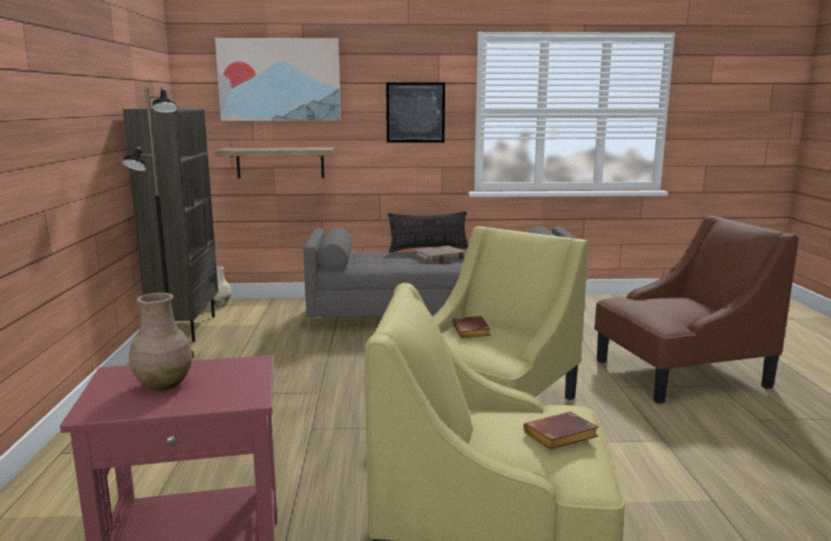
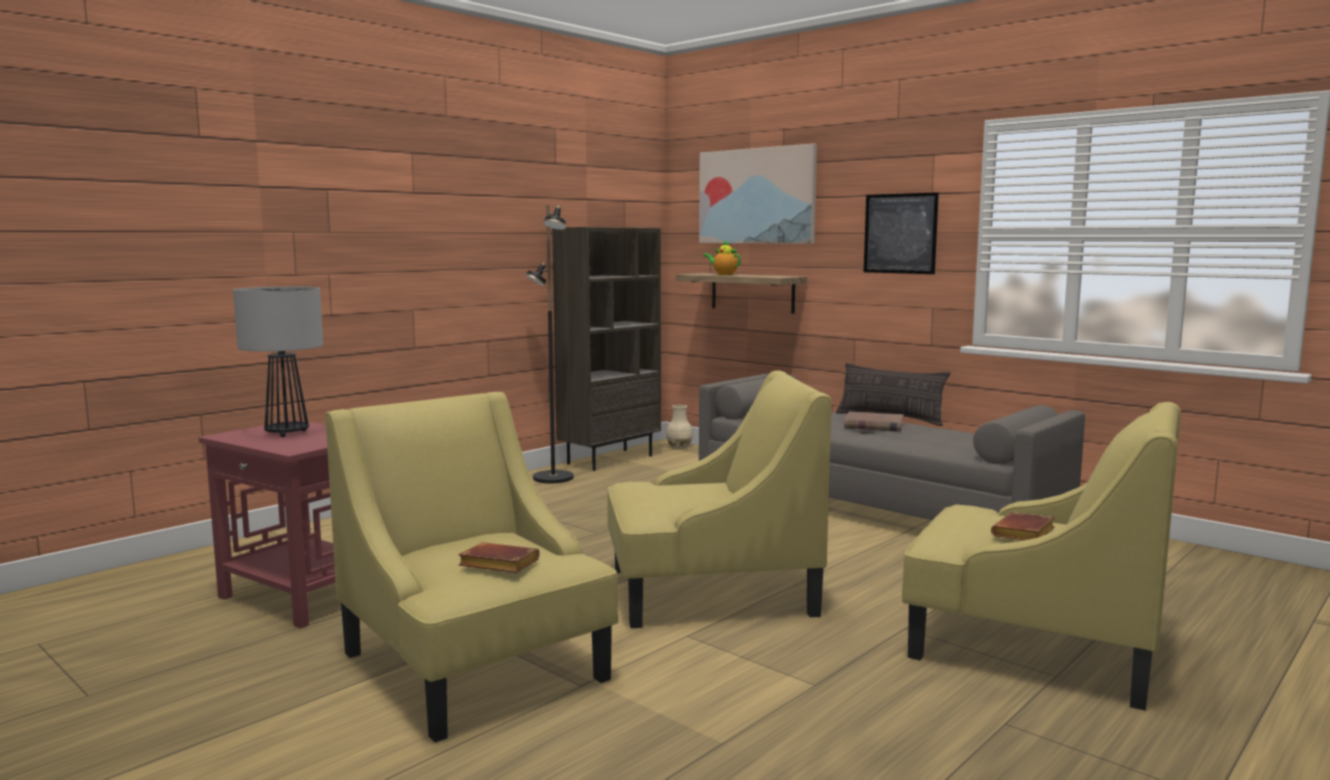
camera: 45 degrees right, 5 degrees down
(163, 385) = (286, 433): brown vase -> table lamp
(264, 149) = (723, 274): none -> teapot
(472, 332) = (684, 487): brown book -> brown book (1024, 534)
(680, 373) = (1032, 646): brown armchair -> yellow armchair

